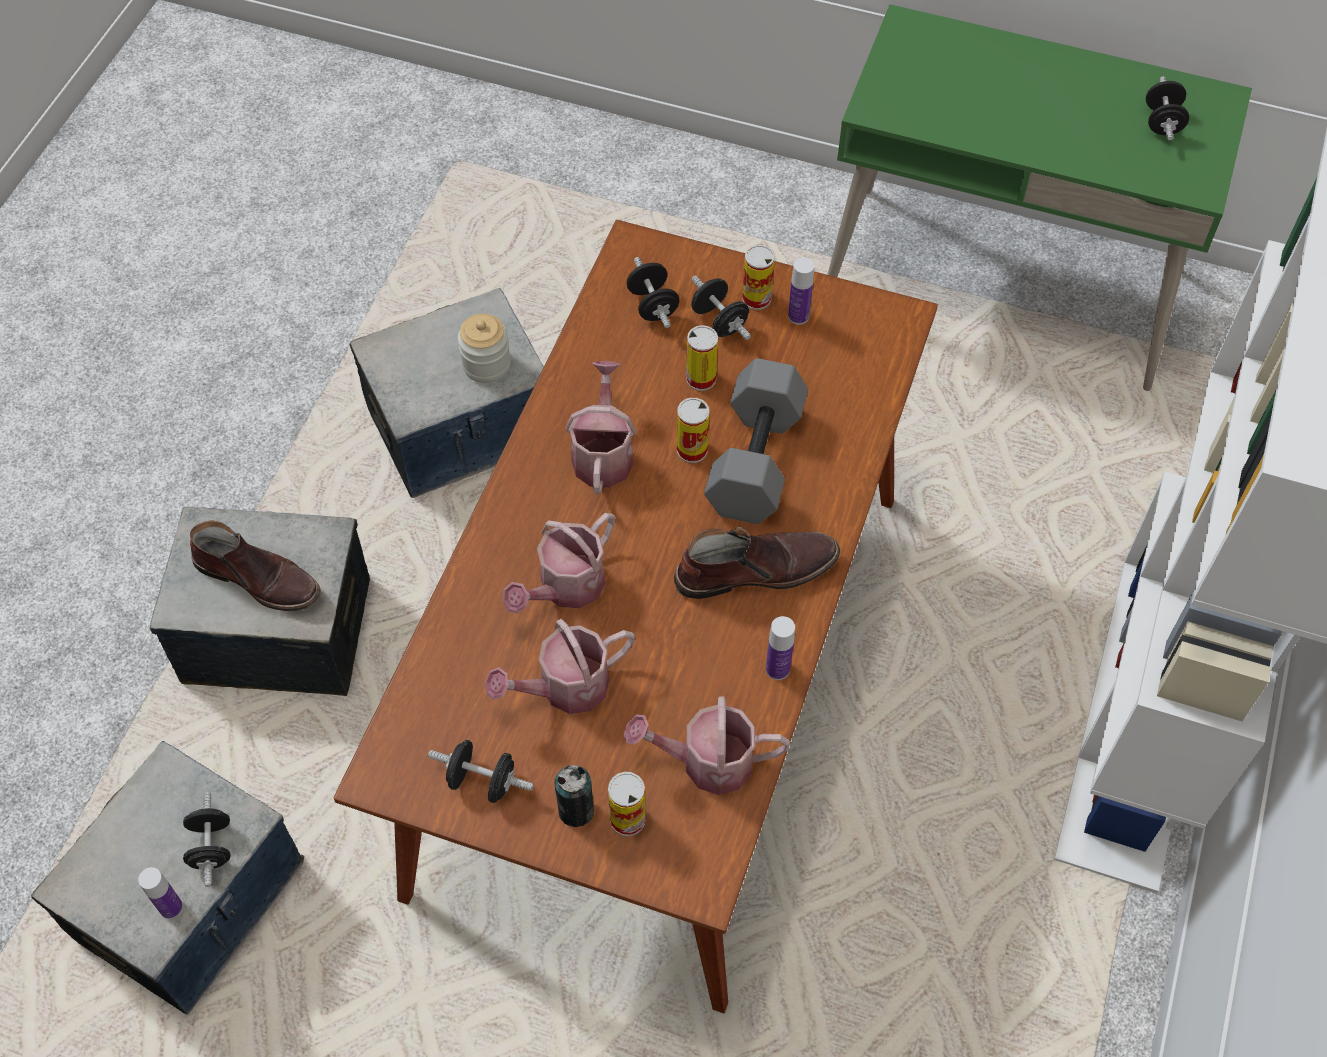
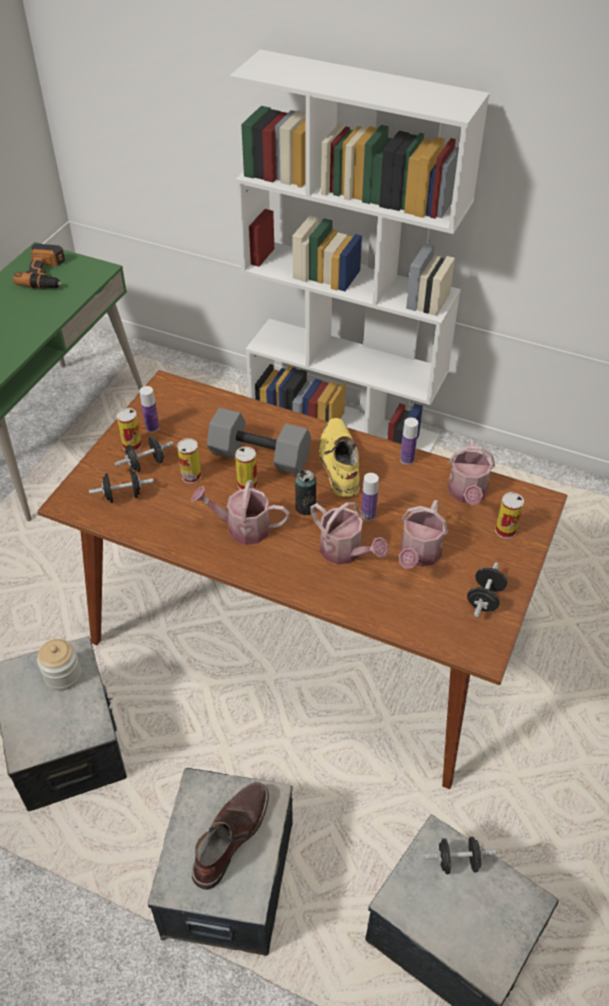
camera: 85 degrees left, 10 degrees down
(171, 907) = (505, 889): bottle -> bottle (368, 515)
(565, 688) = (418, 555): watering can -> watering can turned 45 degrees clockwise
(576, 810) = (501, 554): can -> can (305, 507)
(755, 569) = (339, 463): brown boot -> yellow boot
(1162, 122) = (47, 274): black dumbbell -> power drill

